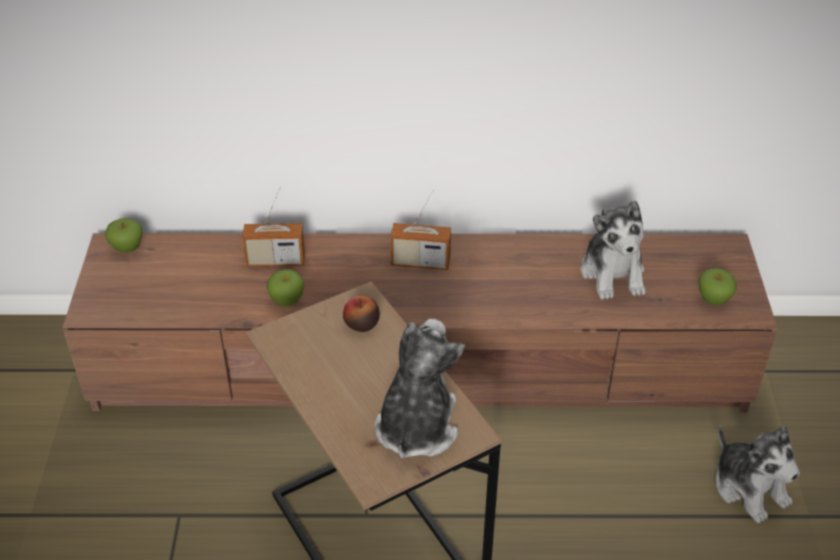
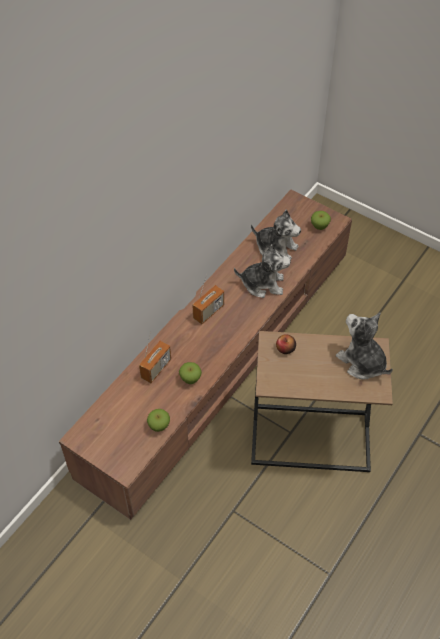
camera: 55 degrees left, 10 degrees up
(127, 248) = (87, 430): apple -> apple (159, 426)
(749, 488) = (377, 289): plush toy -> plush toy (263, 284)

